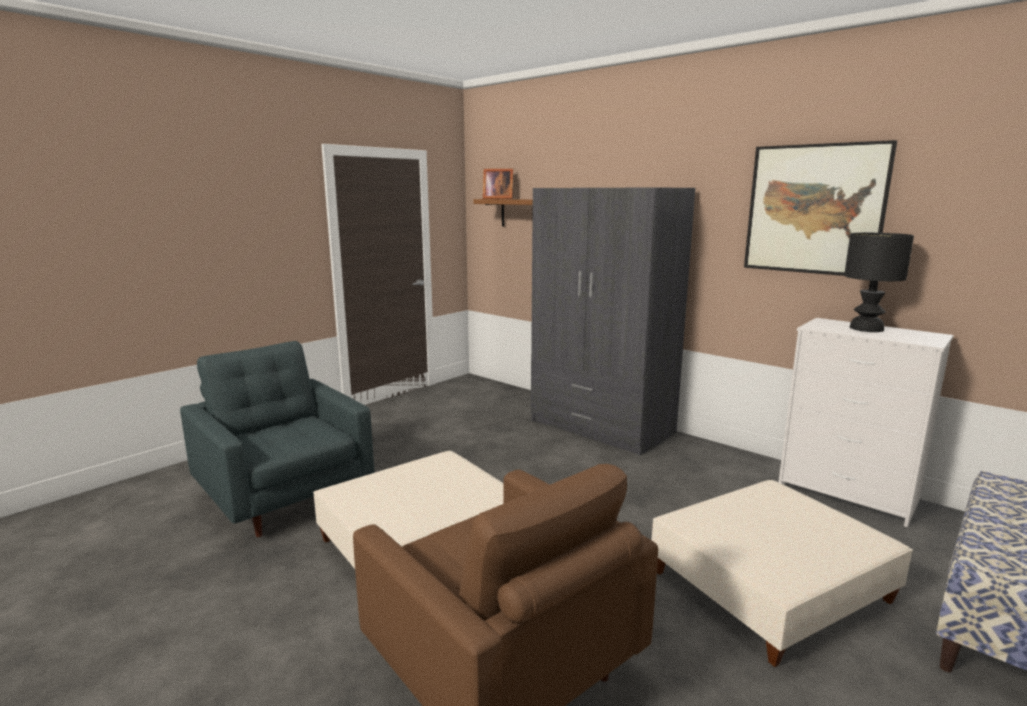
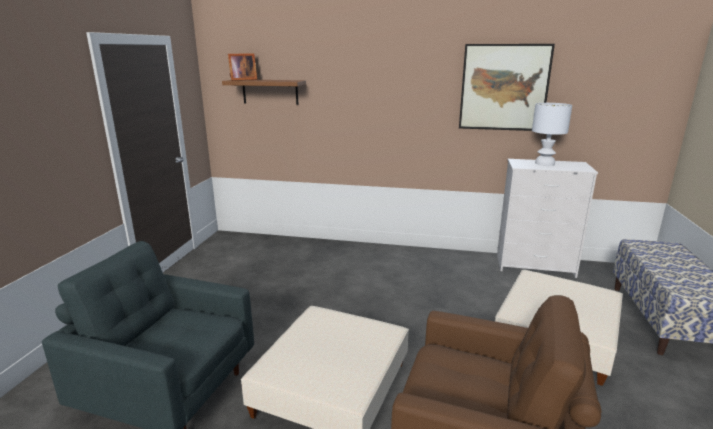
camera: 30 degrees left, 5 degrees up
(601, 427) = (363, 254): grey wardrobe -> none
(866, 329) = (545, 163): black table lamp -> white table lamp

